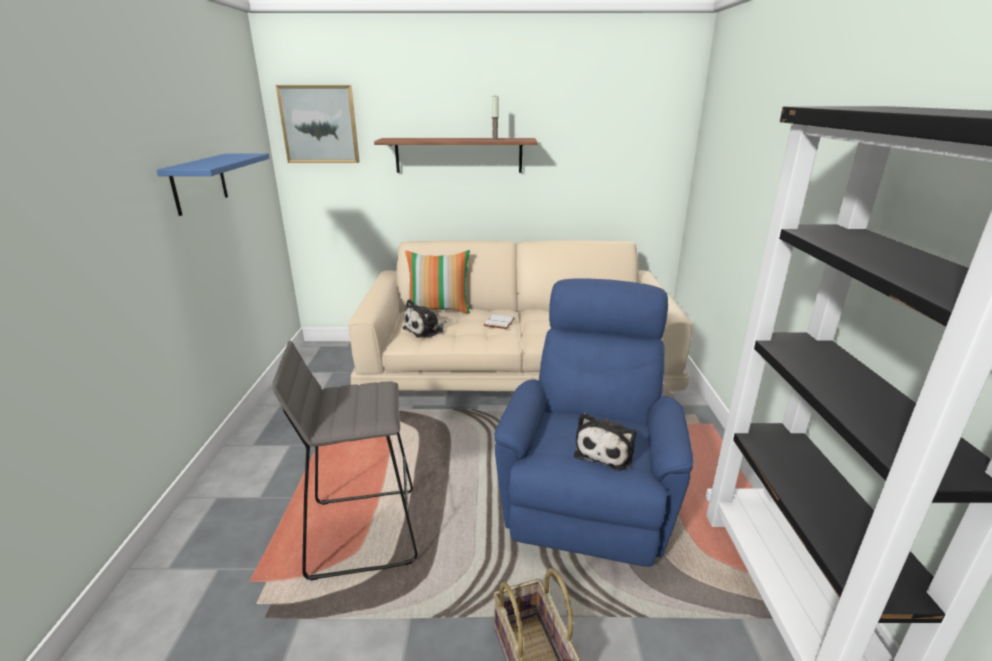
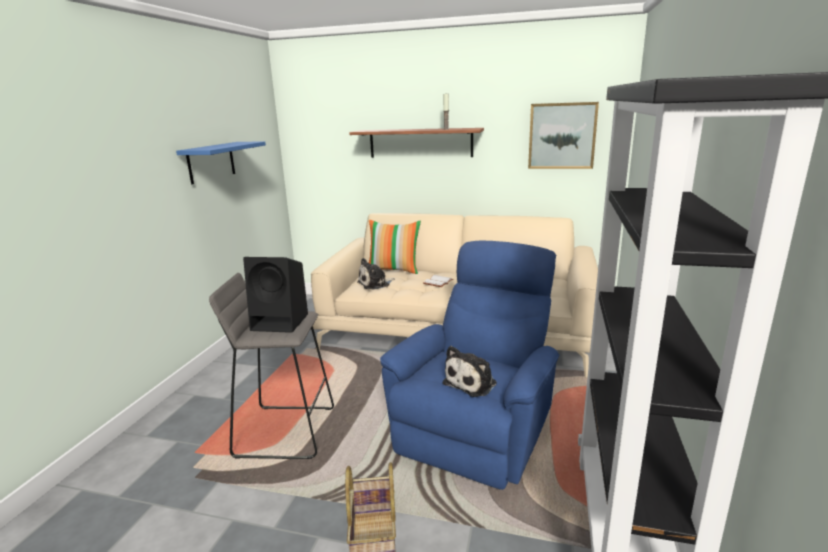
camera: 15 degrees right, 5 degrees down
(319, 124) = (314, 121): picture -> picture (562, 136)
(360, 401) = (281, 322): none -> black speaker

